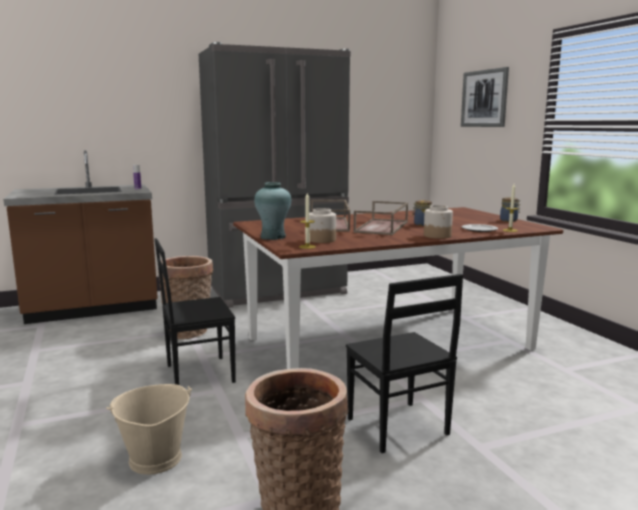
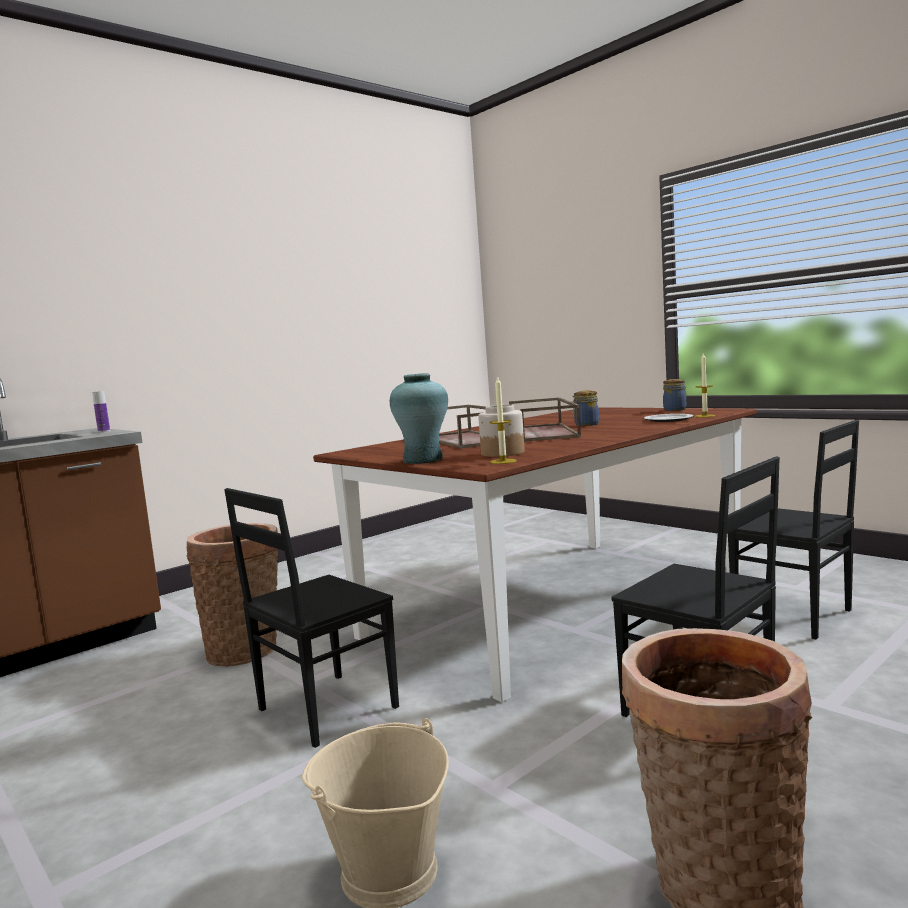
camera: 20 degrees left, 5 degrees down
(279, 291) = (333, 567): grey fridge -> none
(437, 236) = (638, 430): jar -> none
(484, 98) = (564, 272): picture -> none
(533, 387) = (793, 616): none -> black chair

